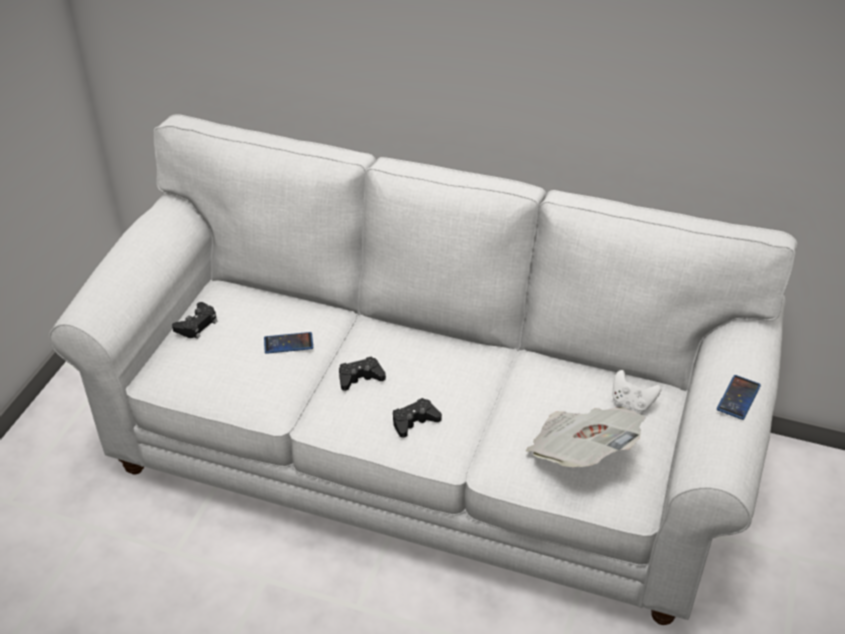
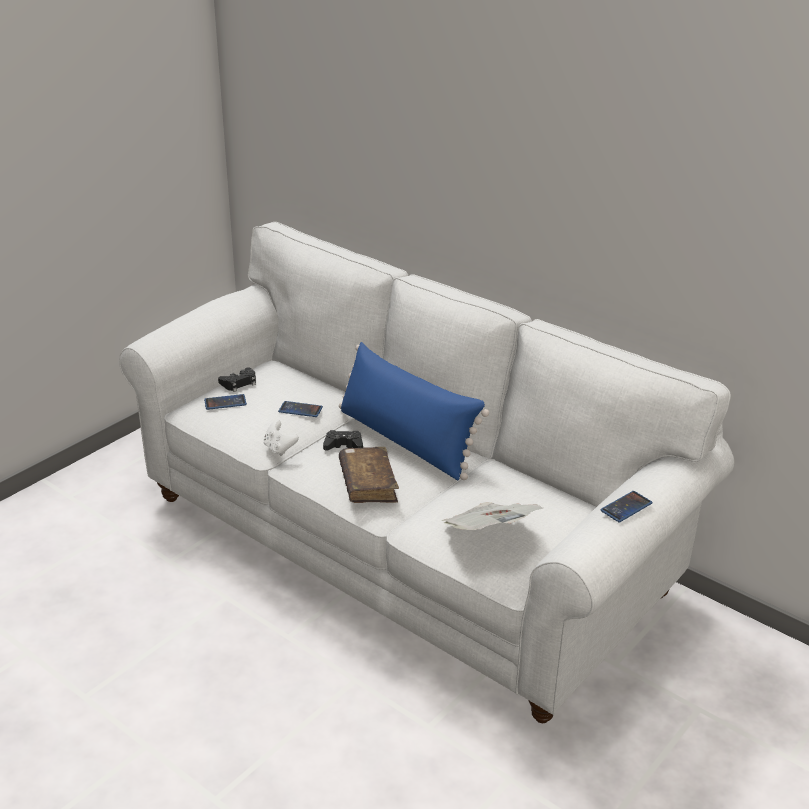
camera: 20 degrees right, 10 degrees down
(195, 356) = (225, 402): none -> phone
(414, 421) = (368, 484): black game controller -> brown book
(423, 353) = (405, 441): none -> blue pillow
(632, 402) = (558, 512): white game controller -> white game controller (279, 449)

